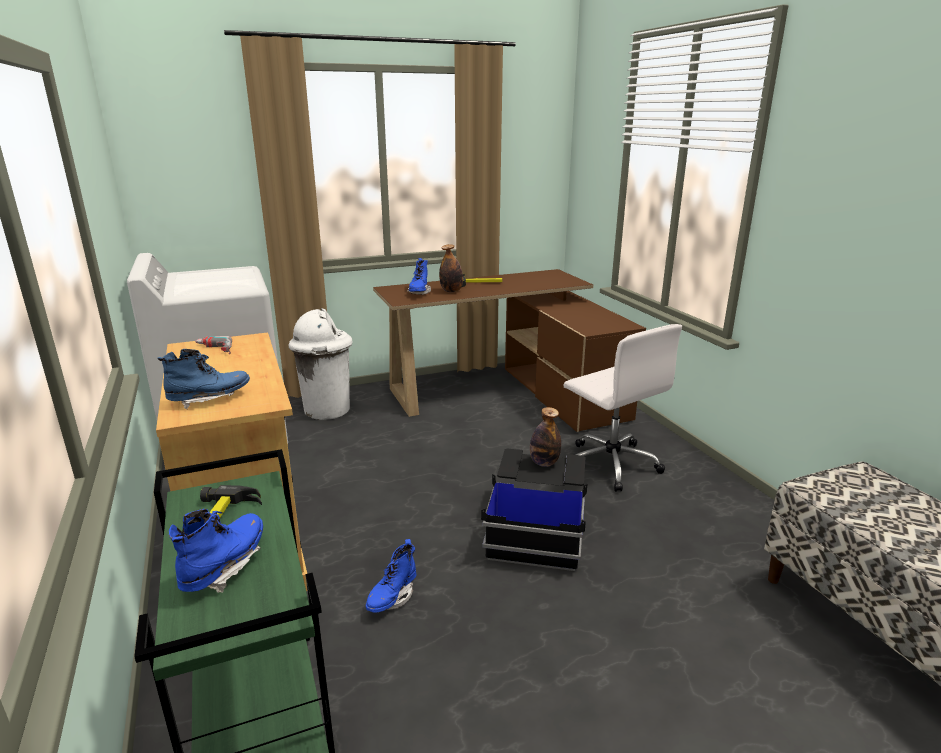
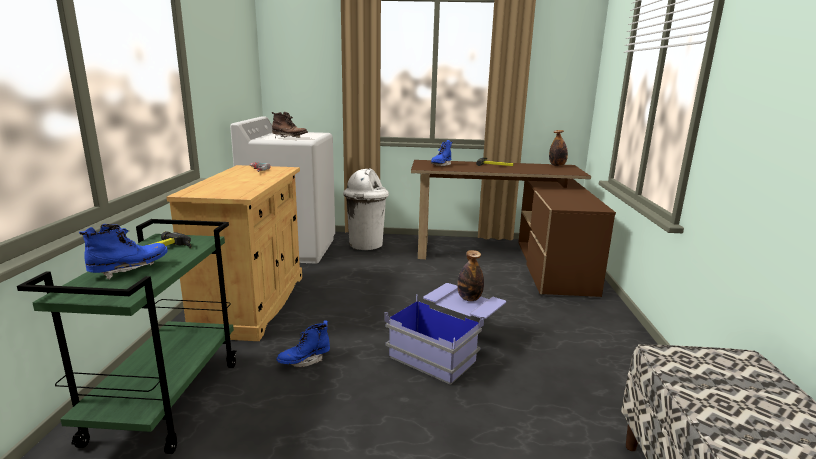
camera: 25 degrees right, 5 degrees down
(210, 399) = (215, 189): blue boot -> none
(219, 287) = (289, 138): none -> brown boot
(451, 291) = (466, 167): bottle -> bottle (557, 165)
(537, 527) = (447, 348): black storage box -> blue storage box
(610, 463) = (550, 322): white office chair -> none

